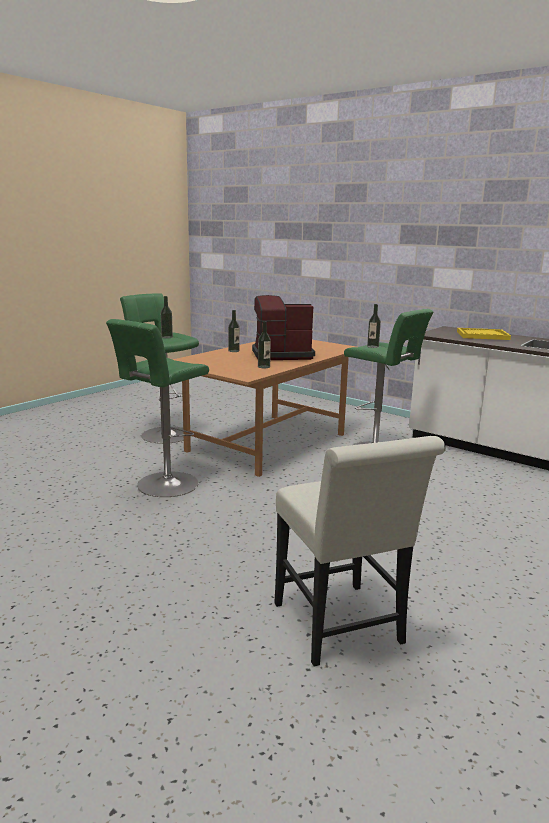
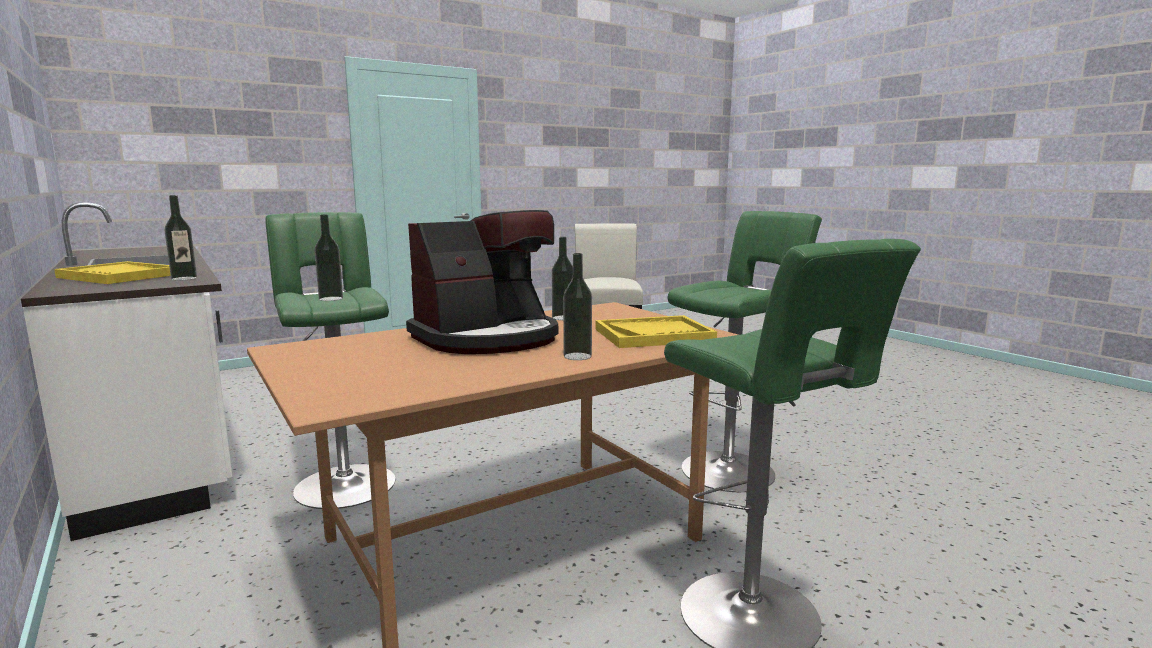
camera: 160 degrees left, 5 degrees down
(167, 337) = (753, 344): bottle -> bottle (184, 278)
(208, 360) = (654, 335): none -> yellow tray
(281, 355) = (488, 338): coffee machine -> coffee machine turned 45 degrees counterclockwise

